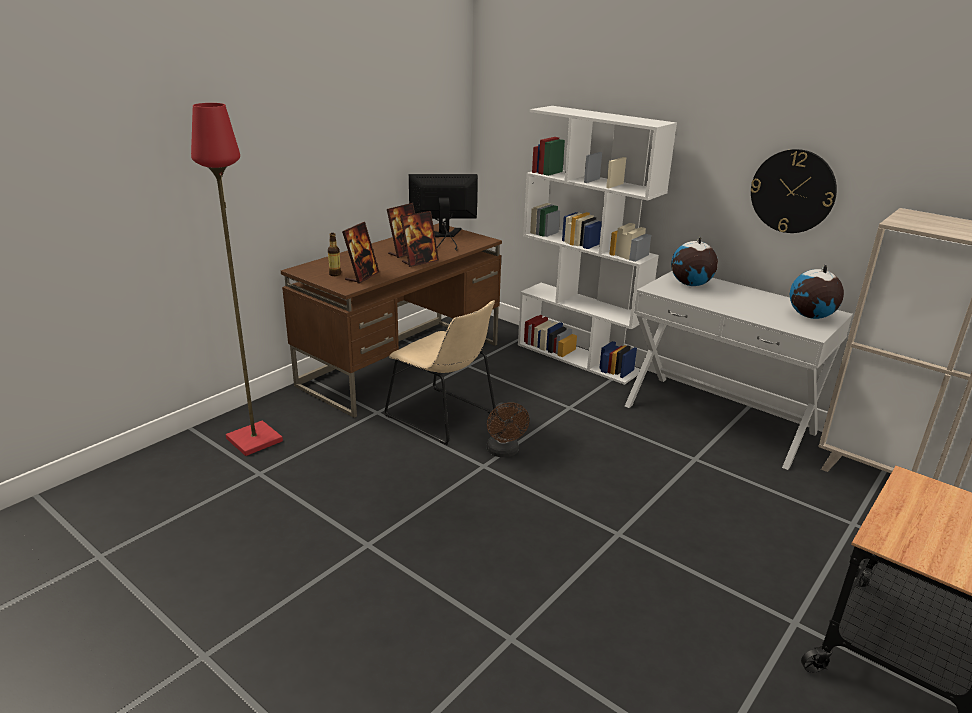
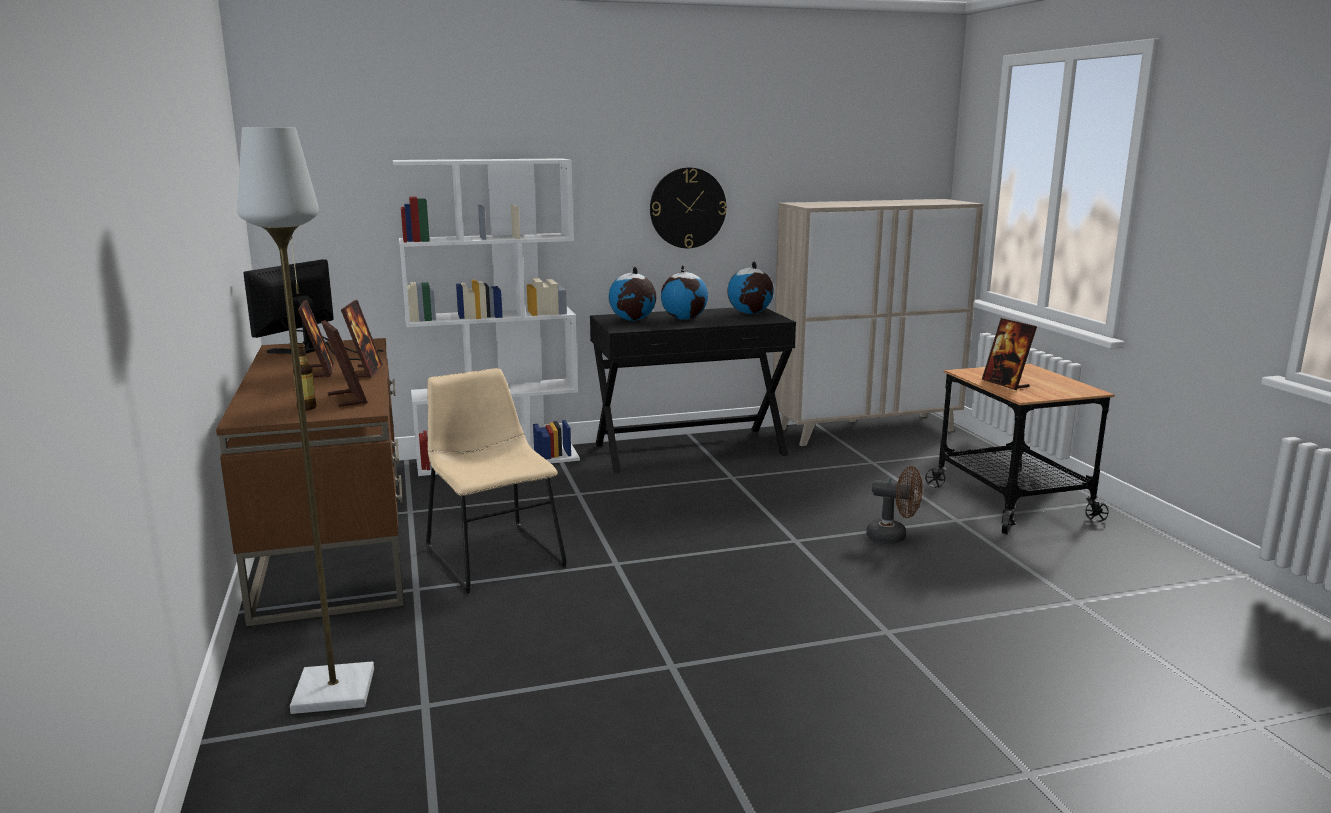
camera: 55 degrees left, 10 degrees down
(255, 440) = (335, 689): red floor lamp -> grey floor lamp
(444, 416) = (492, 555): beige chair -> beige chair turned 105 degrees counterclockwise
(504, 452) = (607, 546): brown fan -> brown fan (893, 537)
(719, 419) = (690, 449): white console table -> black console table
(733, 299) = (684, 319): none -> globe
(912, 517) = (1005, 384): none -> picture frame

